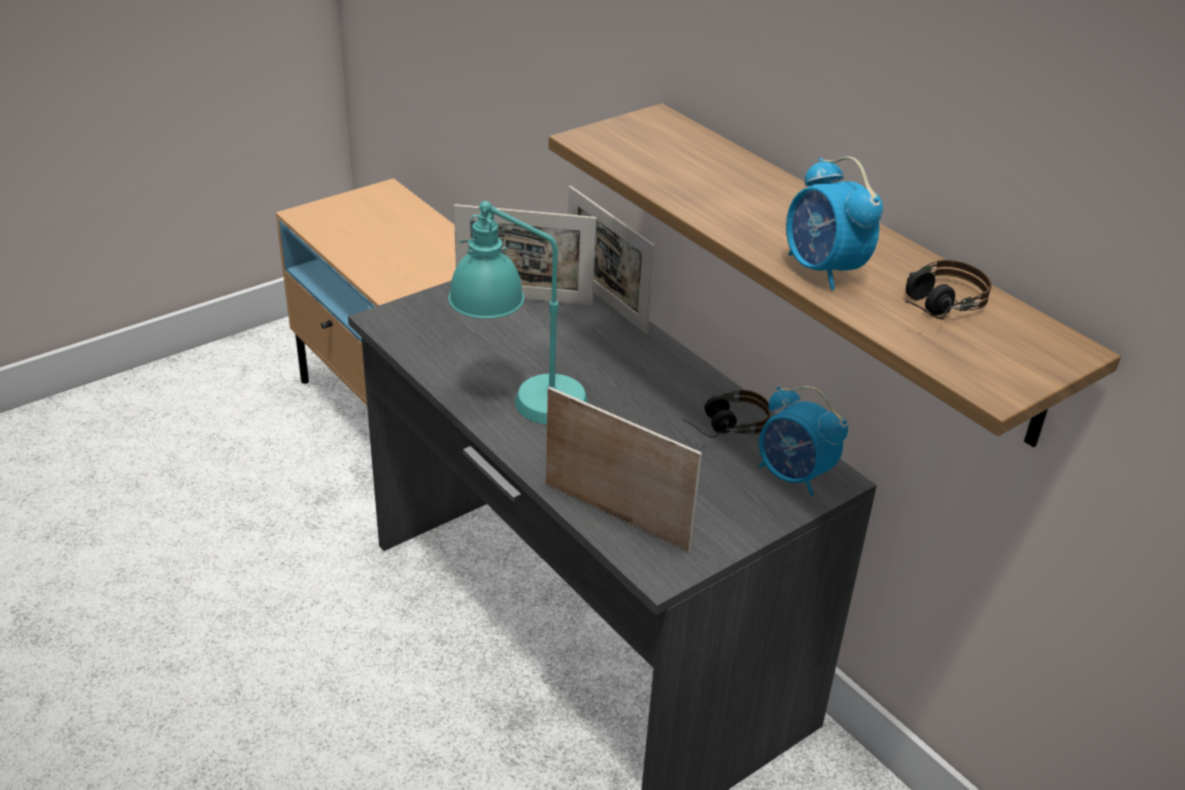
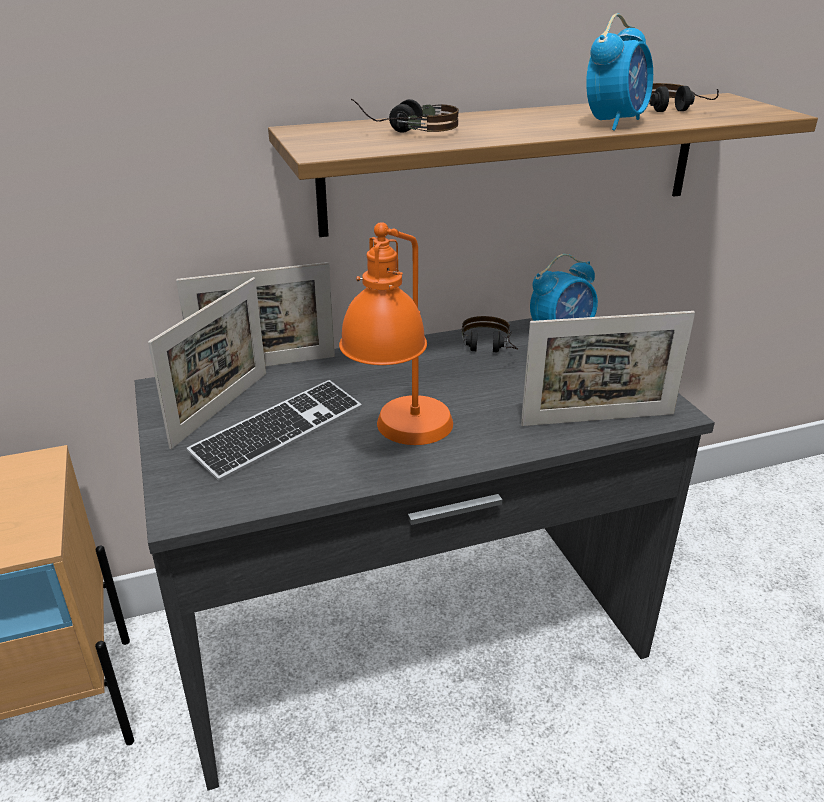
camera: 70 degrees left, 5 degrees down
(503, 334) = (279, 431): none -> keyboard
(518, 400) = (402, 441): turquoise table lamp -> orange table lamp
(616, 516) = (598, 419): picture frame -> picture frame turned 150 degrees counterclockwise
(693, 163) = (406, 130): none -> headphones
(823, 270) = (615, 123): alarm clock -> alarm clock turned 45 degrees counterclockwise

